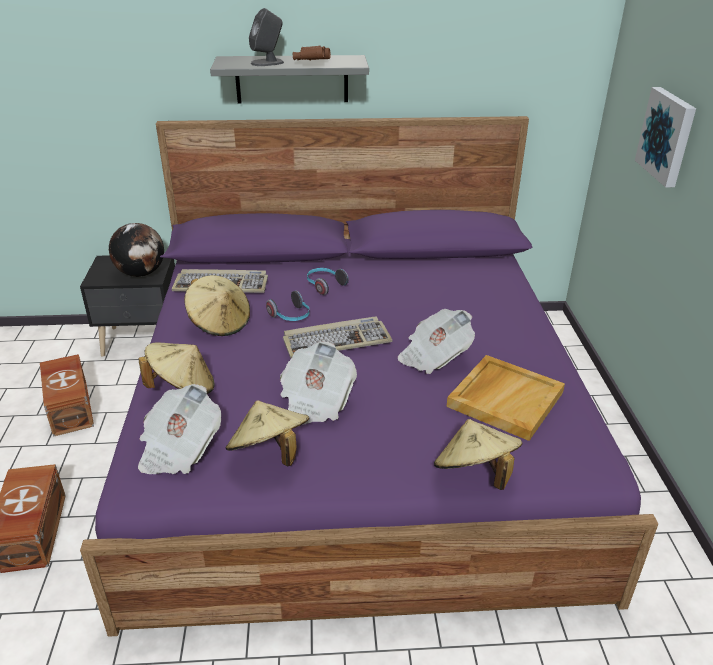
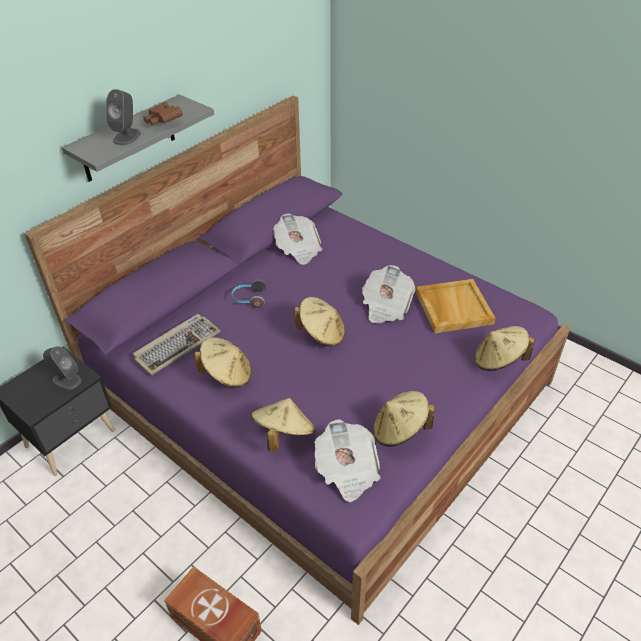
camera: 45 degrees left, 10 degrees up
(71, 407) = (97, 529): brown storage box -> none
(141, 273) = (66, 380): globe -> grey speaker
(291, 316) = (267, 337): headphones -> none
(315, 401) = (373, 381): newspaper -> newspaper (298, 249)
(337, 340) = (322, 334): keyboard -> beige hat
(667, 136) = (425, 86): picture -> none

